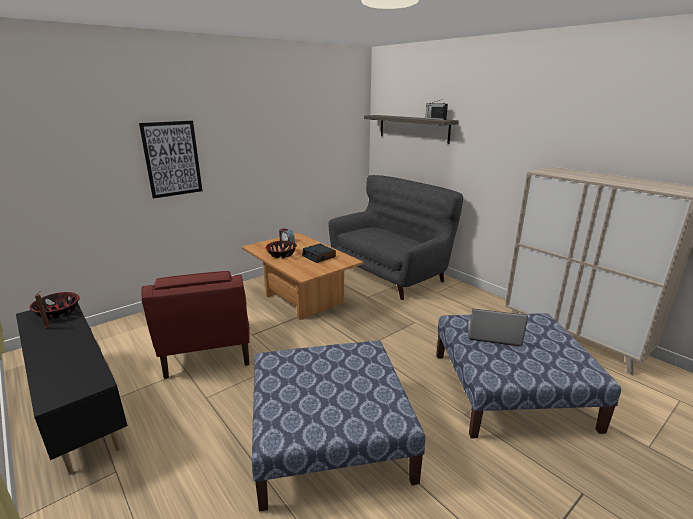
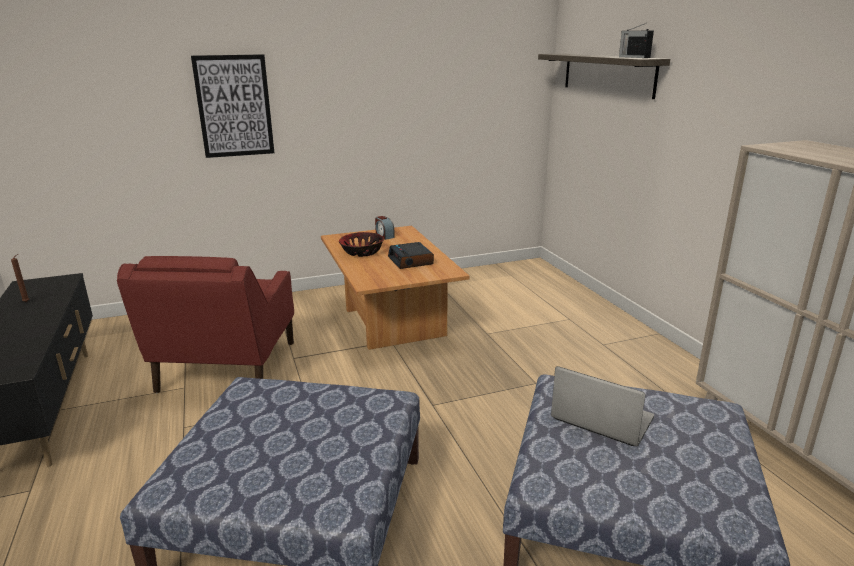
camera: 20 degrees right, 0 degrees up
(58, 313) = (51, 287): bowl -> none
(390, 273) = (547, 304): grey sofa -> none

